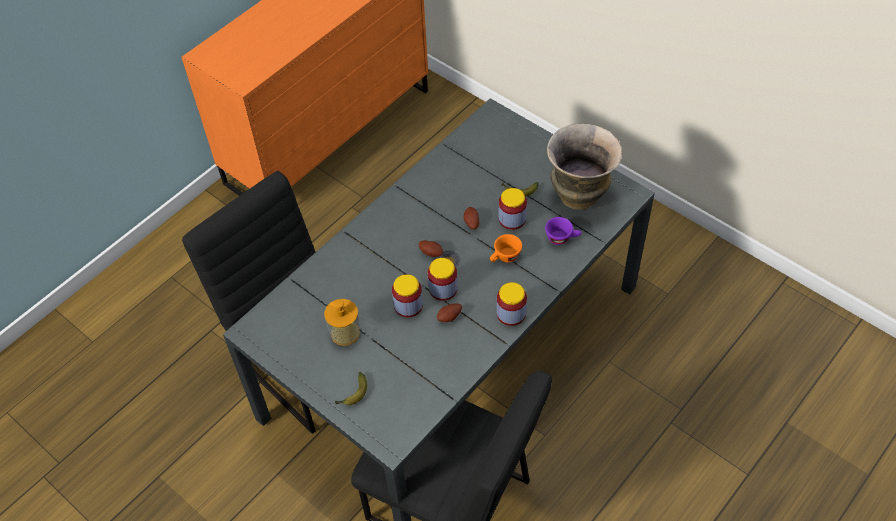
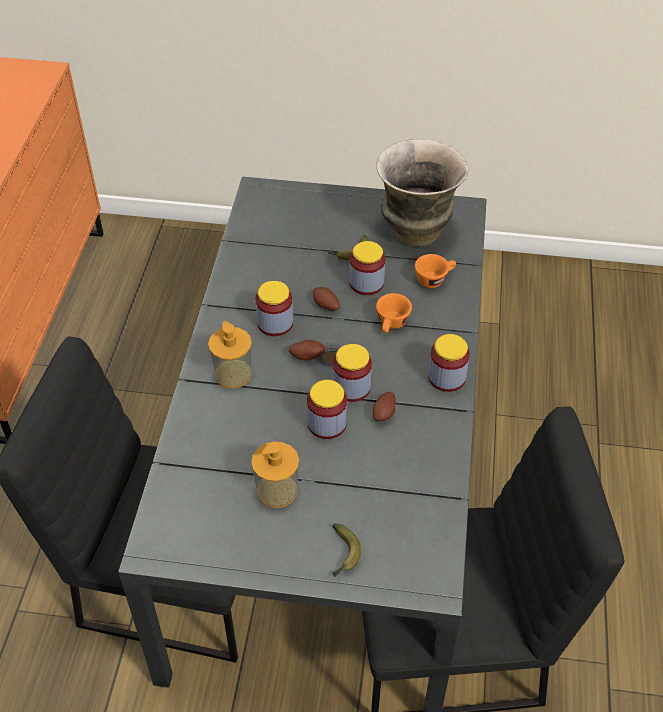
camera: 35 degrees left, 5 degrees down
(376, 242) = (233, 374): none -> soap dispenser
(429, 219) = (275, 323): none -> jar
(562, 238) = (434, 279): purple cup -> orange cup

